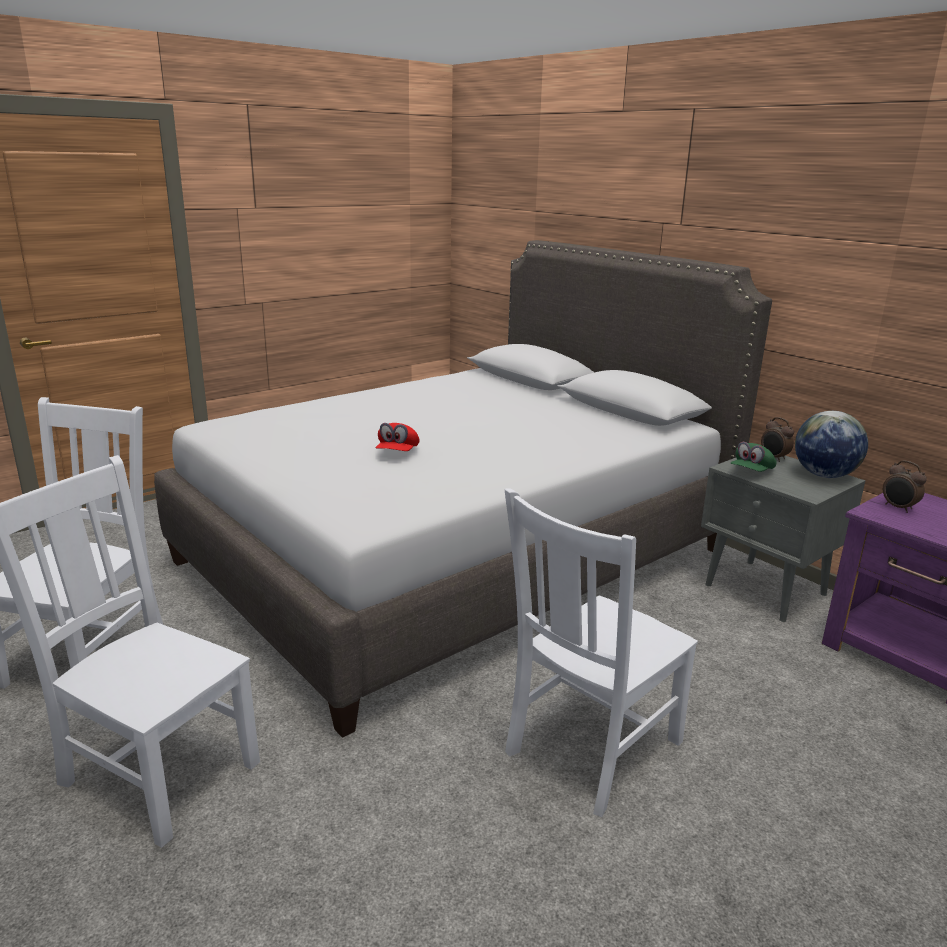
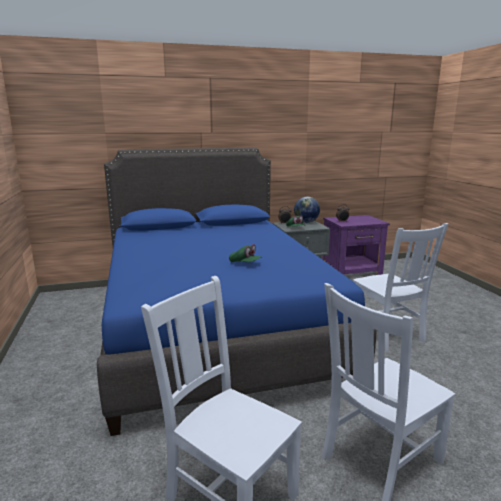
camera: 65 degrees left, 5 degrees down
(397, 453) = (245, 263): red cap -> green cap
(456, 555) = (213, 326): grey bed -> blue bed

